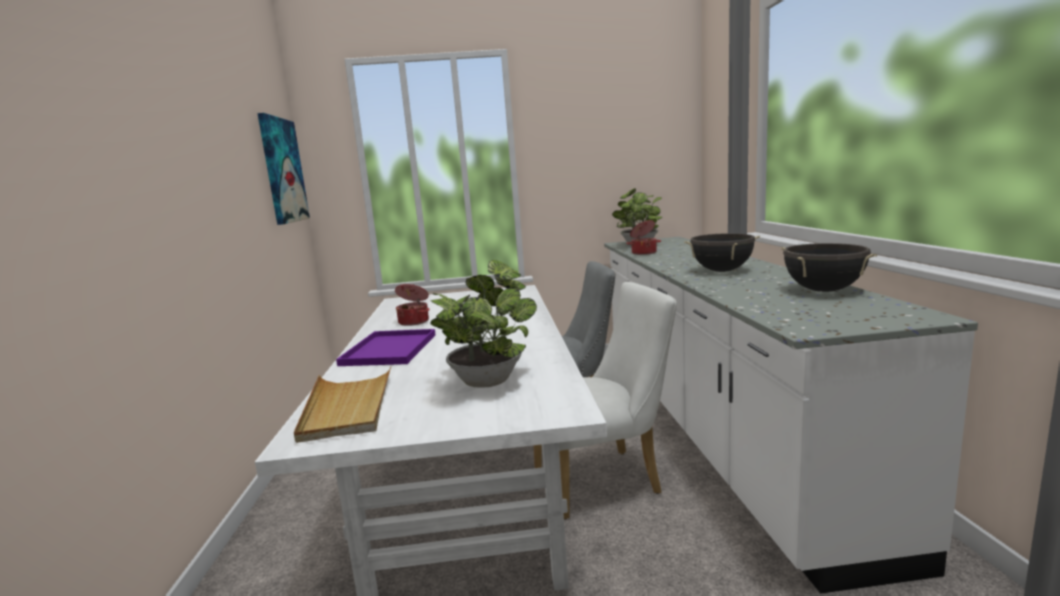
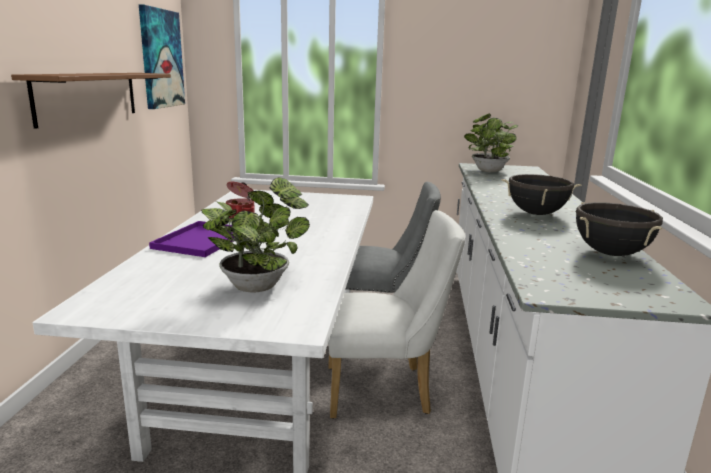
camera: 10 degrees right, 5 degrees up
(223, 212) = (88, 96): none -> brown shelf
(347, 407) = (130, 288): beige tray -> none
(643, 253) = (484, 180): cooking pot -> none

